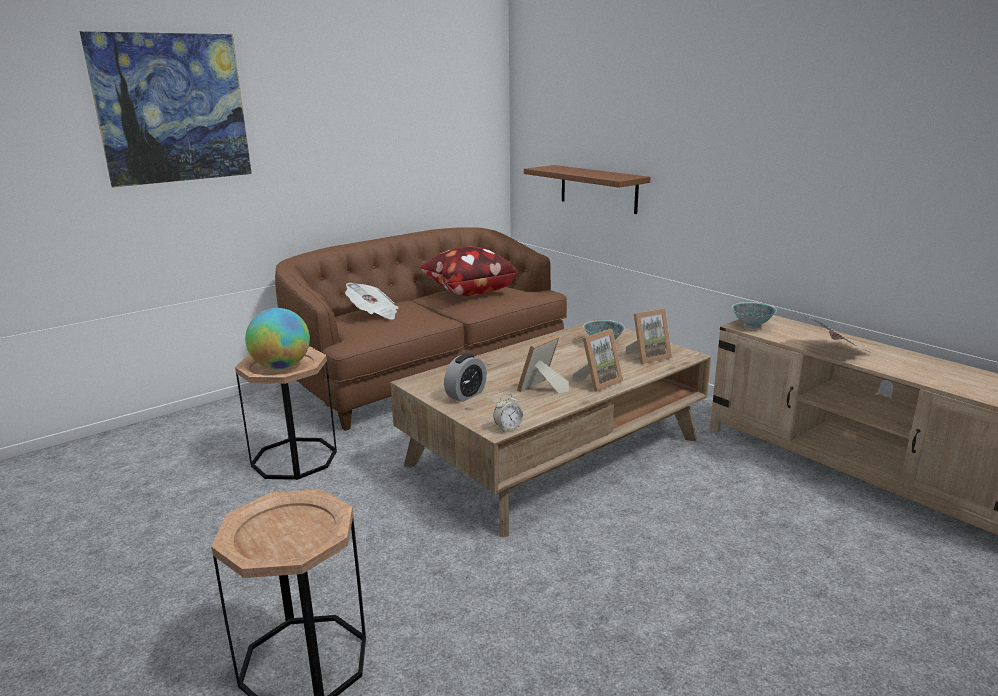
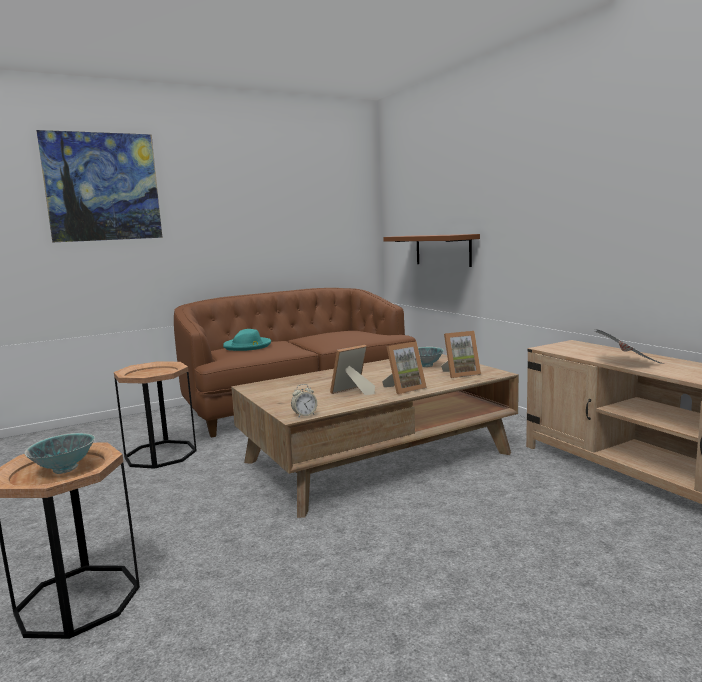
camera: 10 degrees right, 10 degrees down
(281, 366) = (150, 374): globe -> none
(374, 314) = (247, 346): newspaper -> turquoise hat
(466, 395) = (285, 394): alarm clock -> none
(468, 292) = (332, 334): pillow -> none
(752, 326) = (557, 348): bowl -> bowl (65, 469)

